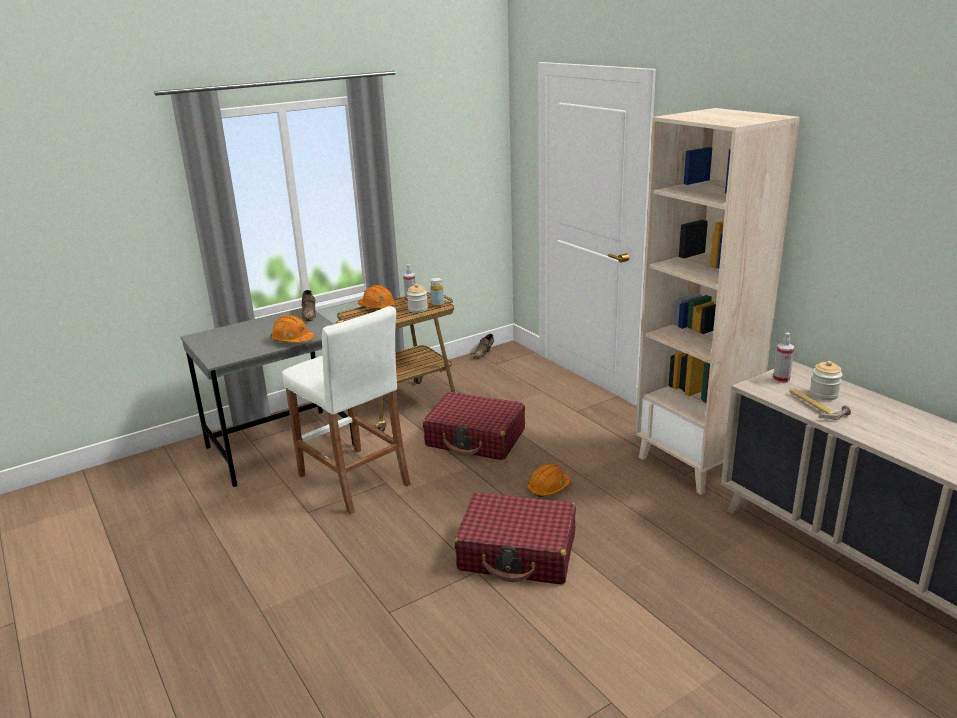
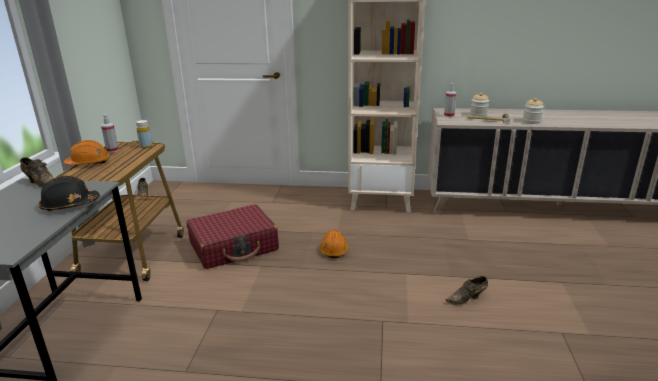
camera: 50 degrees left, 0 degrees up
(292, 340) = (70, 205): orange hard hat -> black hard hat
(354, 480) = (185, 324): white stool -> none
(418, 309) = (134, 153): jar -> jar (531, 121)
(518, 552) = (383, 294): red suitcase -> none
(582, 609) = (467, 299): none -> brown shoe

